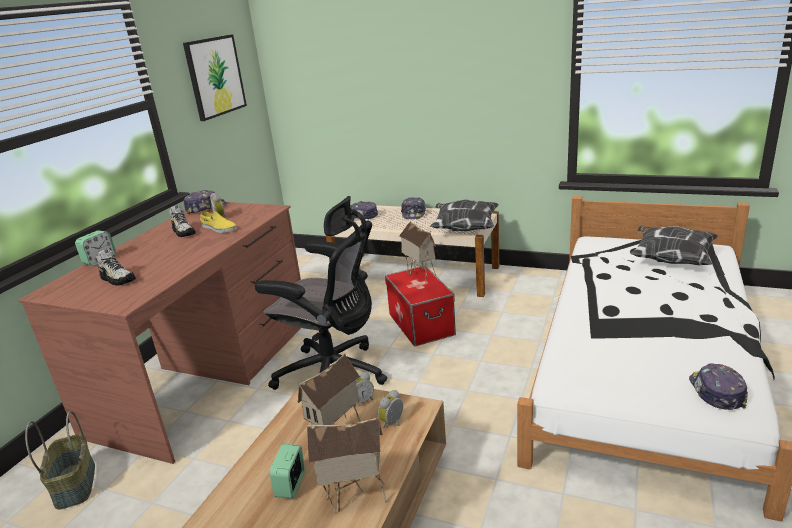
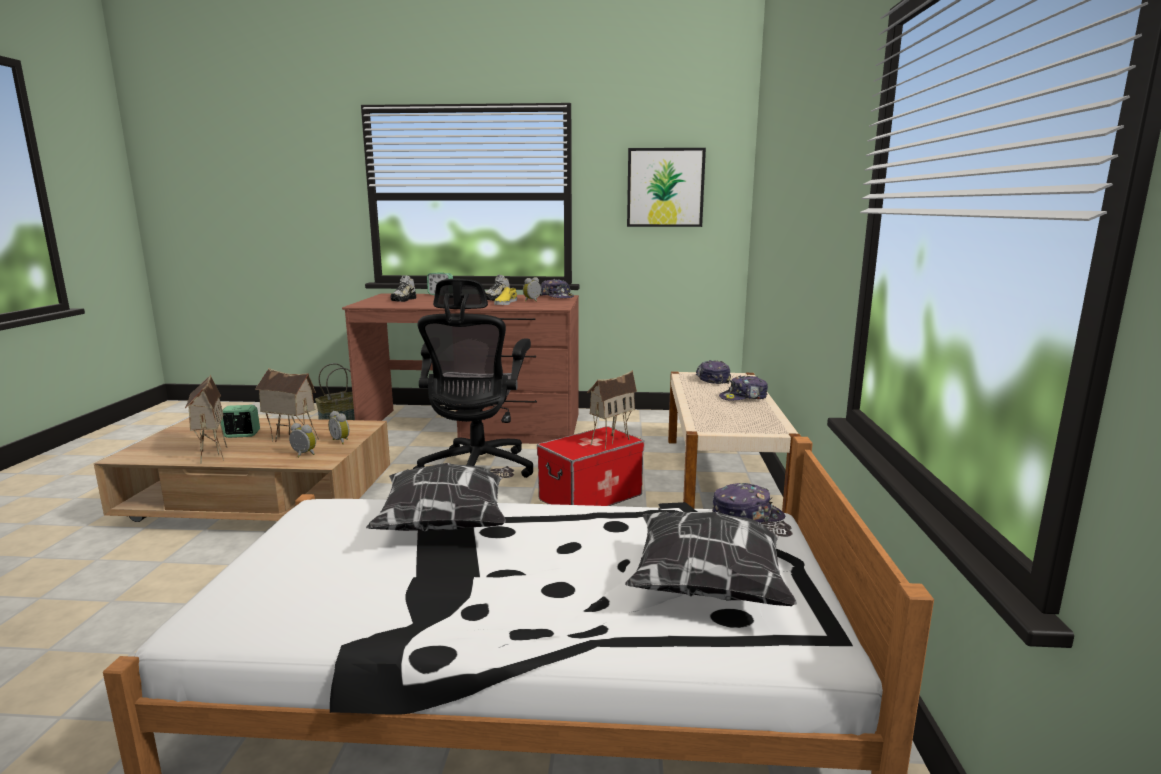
camera: 70 degrees right, 10 degrees down
(464, 229) = (710, 423): pillow -> pillow (448, 524)
(716, 392) = (255, 601): cap -> cap (746, 517)

